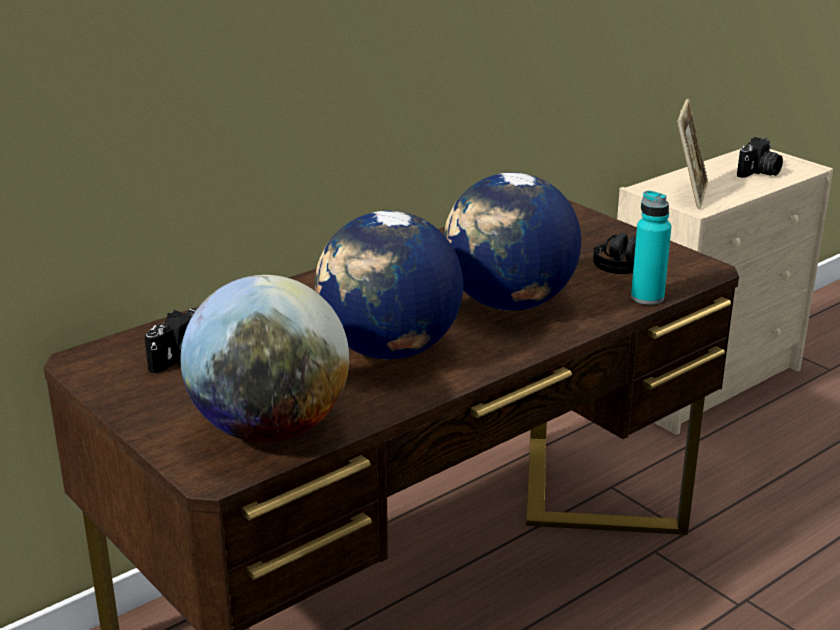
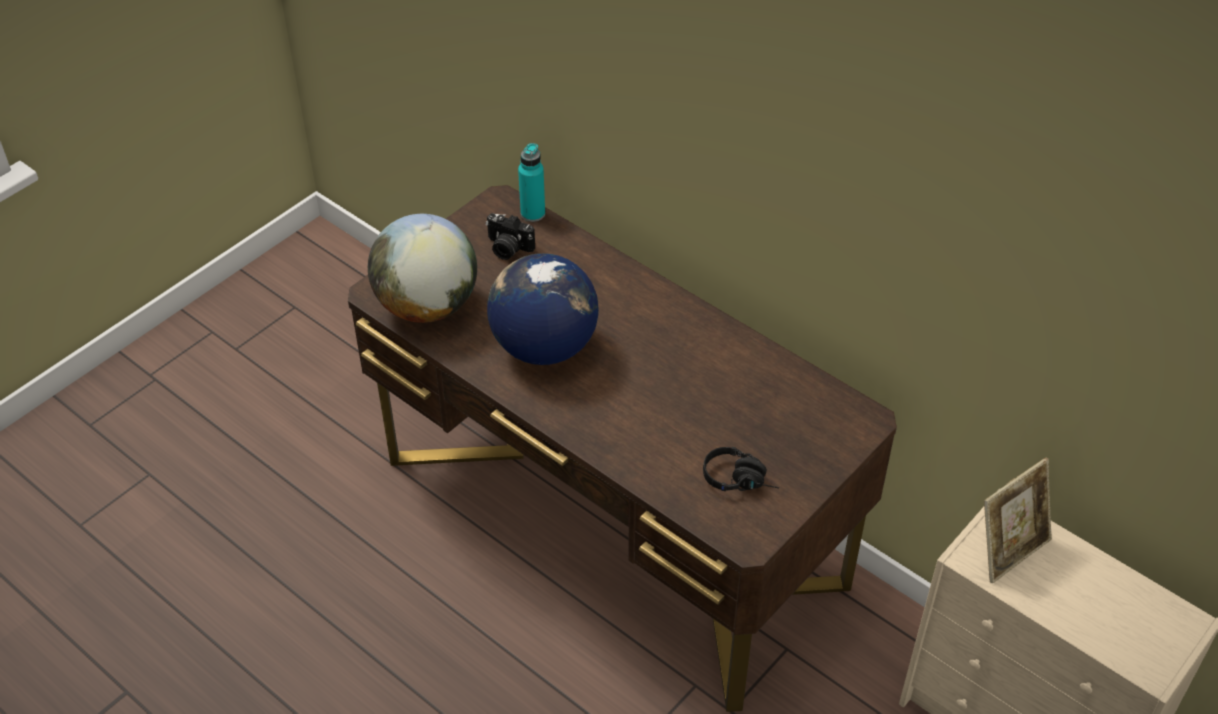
camera: 80 degrees right, 20 degrees up
(509, 303) = (639, 407): globe -> none
(647, 297) = (674, 498): turquoise bottle -> turquoise bottle (533, 214)
(688, 193) = (1009, 550): picture frame -> picture frame turned 45 degrees counterclockwise
(759, 173) = (1111, 622): camera -> none

